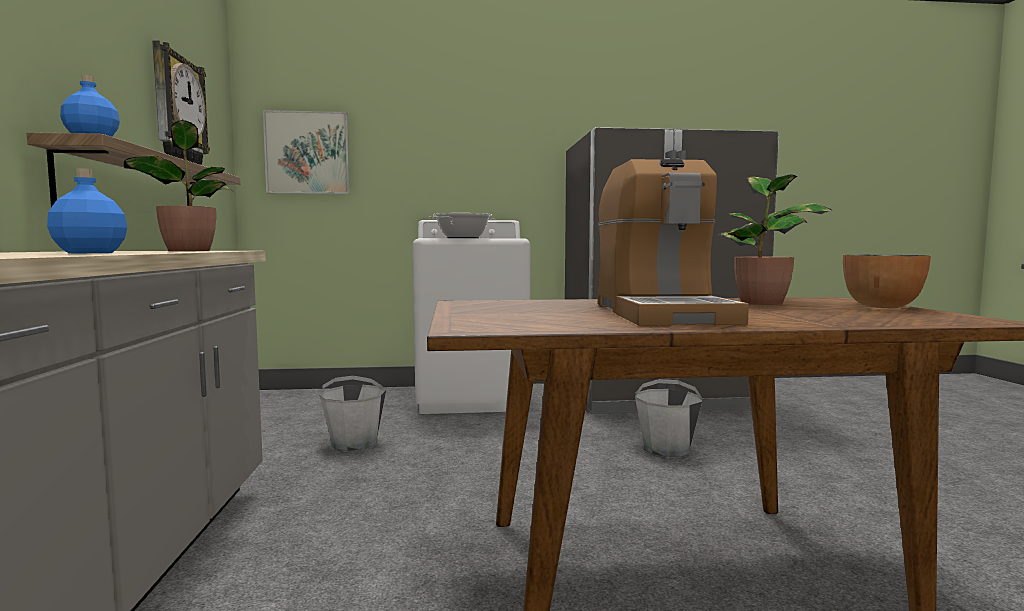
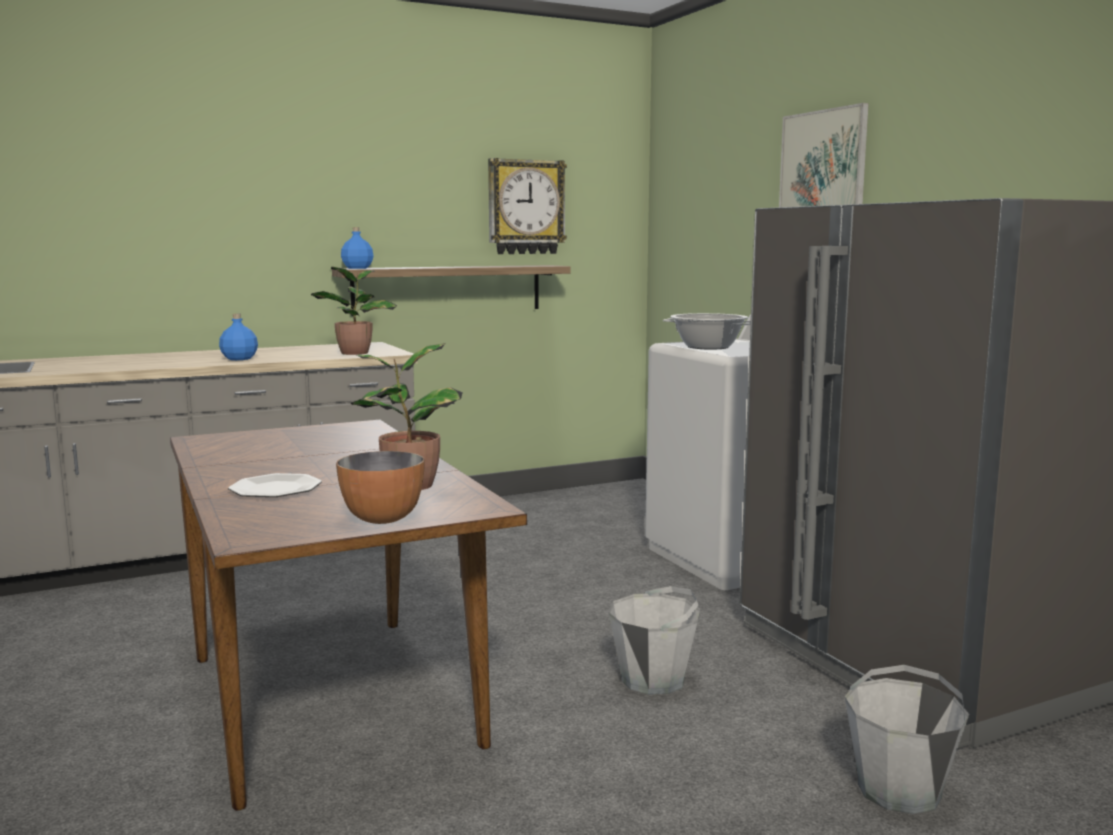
camera: 70 degrees right, 5 degrees up
(307, 153) = (689, 224): picture -> picture (822, 170)
(354, 443) = (535, 544): grey bucket -> grey bucket (900, 790)
(661, 313) = (291, 463): coffee machine -> none
(786, 316) = (275, 489): none -> plate

